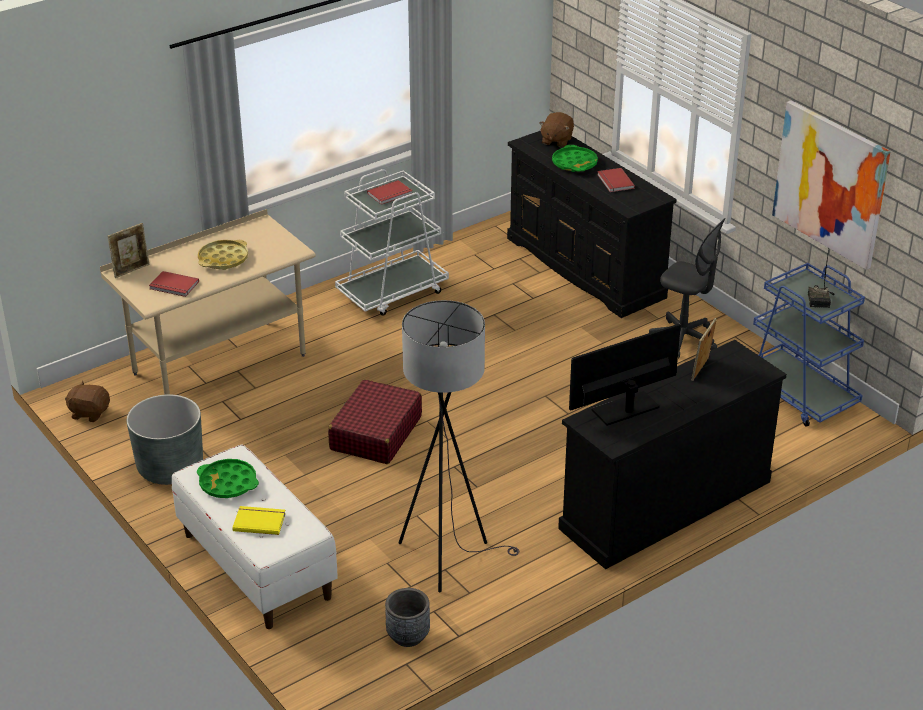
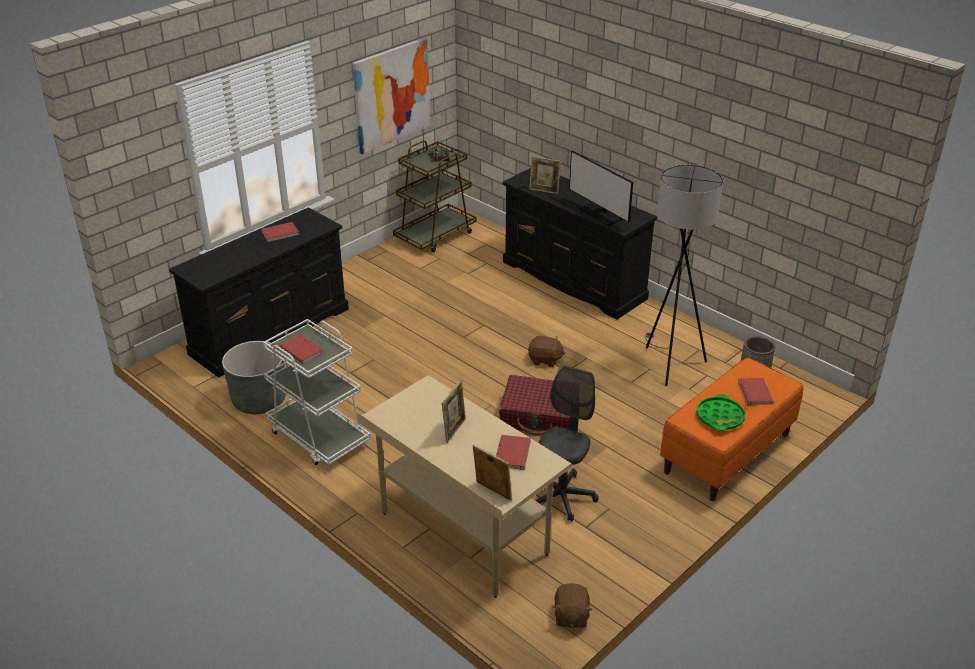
camera: 100 degrees left, 0 degrees up
(170, 467) = (631, 532): grey planter -> grey planter (259, 400)
(223, 259) = (454, 430): yellow tray -> picture frame
(256, 566) = (727, 453): white bench -> orange bench
(259, 521) = (753, 393): yellow book -> red book
(556, 141) = (201, 265): brown plush toy -> brown plush toy (545, 360)
(574, 163) = (247, 253): green tray -> none
(683, 339) = (374, 280): grey office chair -> grey office chair (561, 497)
(799, 395) = (435, 235): blue cart -> brown cart

